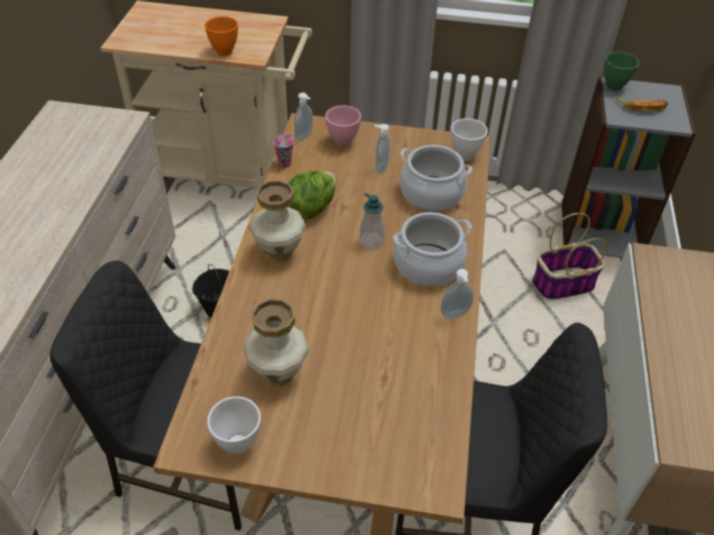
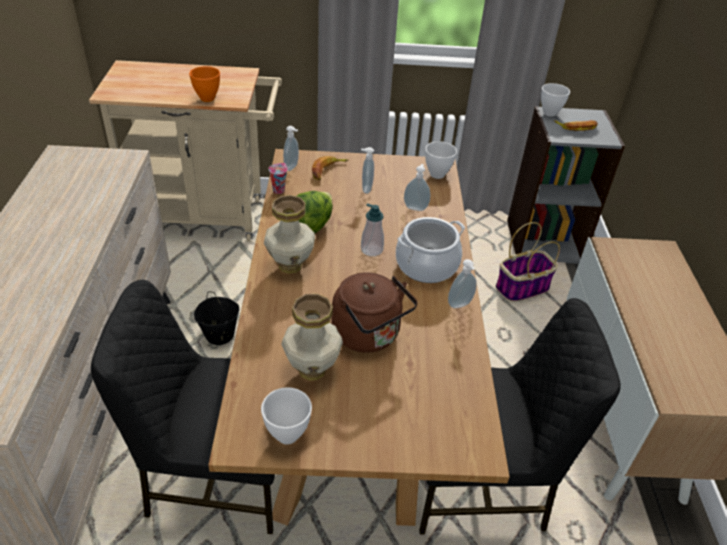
camera: 10 degrees left, 5 degrees down
(343, 143) = (327, 170): pink bowl -> banana
(347, 342) = (369, 336): none -> brown kettle
(431, 194) = (415, 207): cooking pot -> soap dispenser
(613, 86) = (549, 113): green bowl -> white bowl

